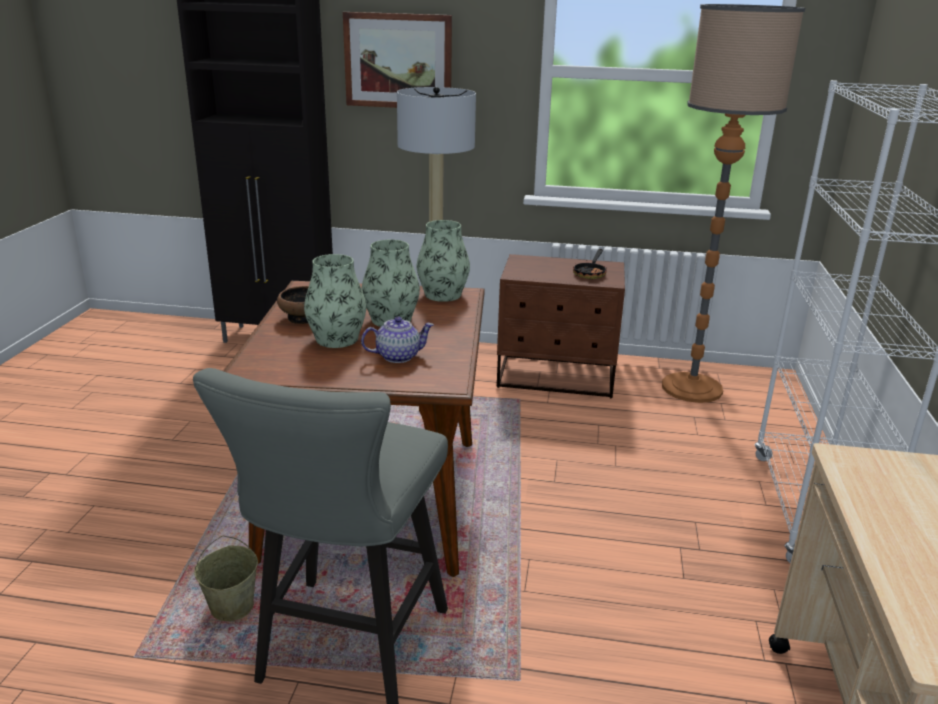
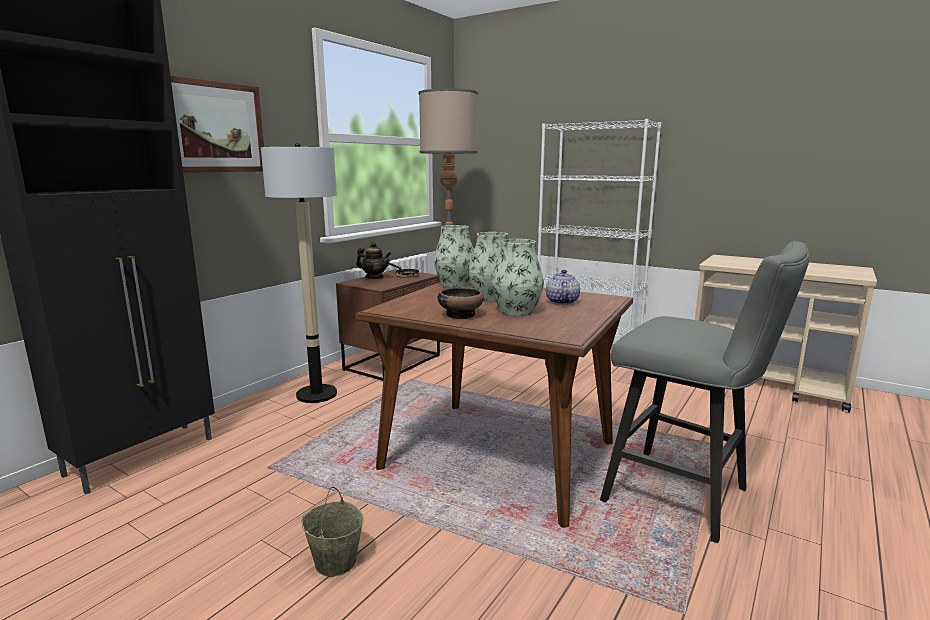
camera: 65 degrees left, 10 degrees down
(232, 606) = (622, 544): beige bucket -> beige bucket (335, 562)
(559, 263) = (374, 277): none -> teapot

